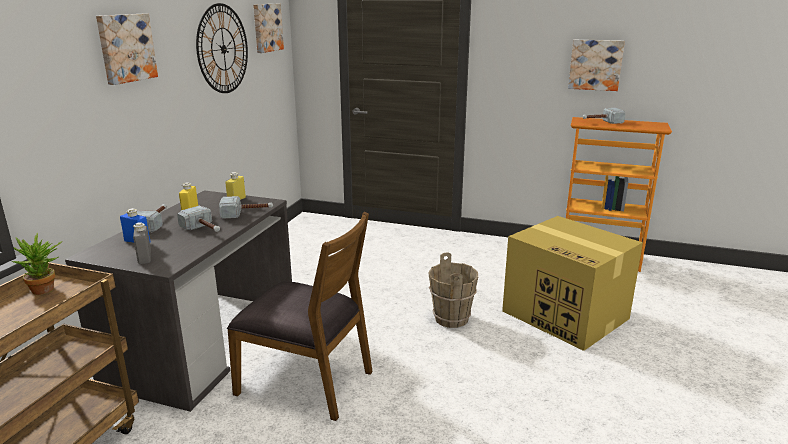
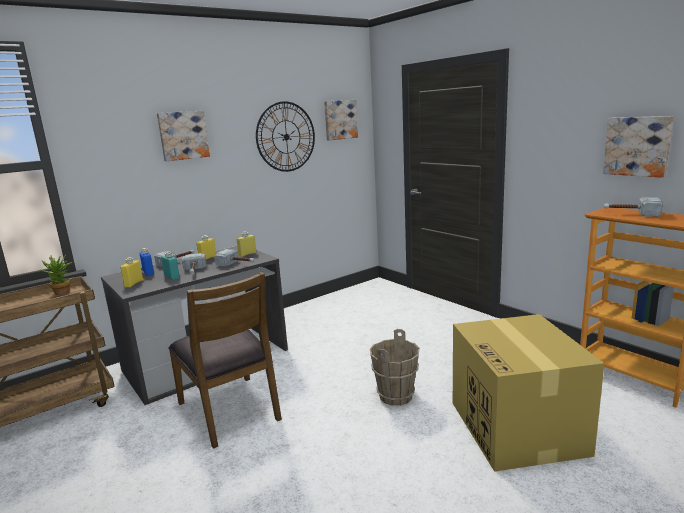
camera: 35 degrees right, 5 degrees down
(144, 258) = (134, 283): grey bottle -> yellow bottle
(186, 241) = (172, 277): none -> turquoise bottle

